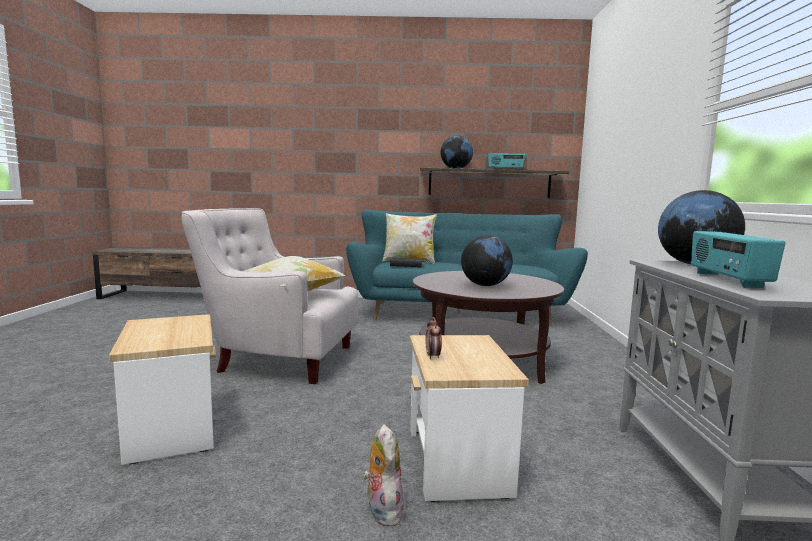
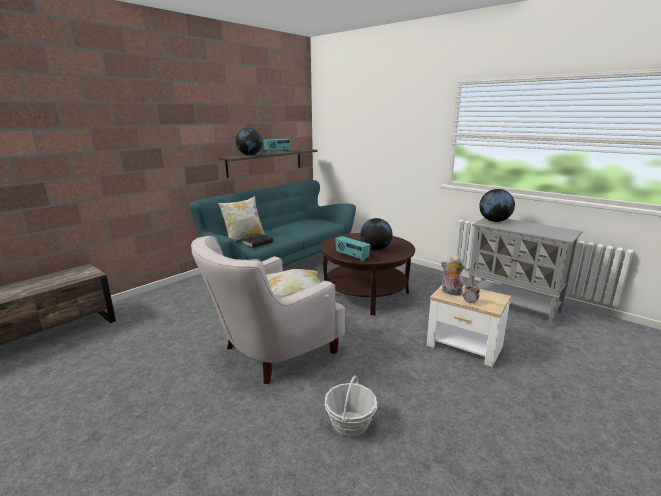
camera: 50 degrees left, 10 degrees up
(174, 428) = (350, 424): side table -> basket
(382, 511) = (492, 380): plush toy -> plush toy (451, 293)
(727, 280) = (534, 231): radio -> radio (351, 256)

